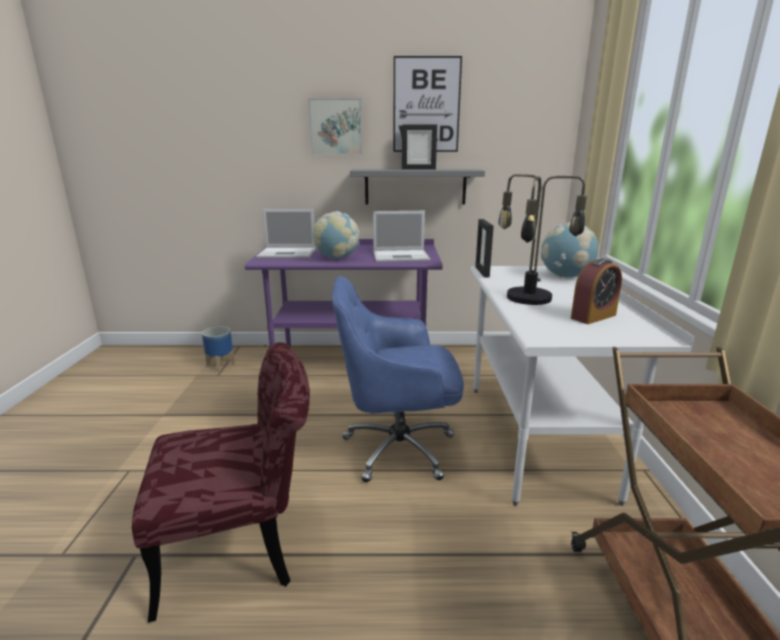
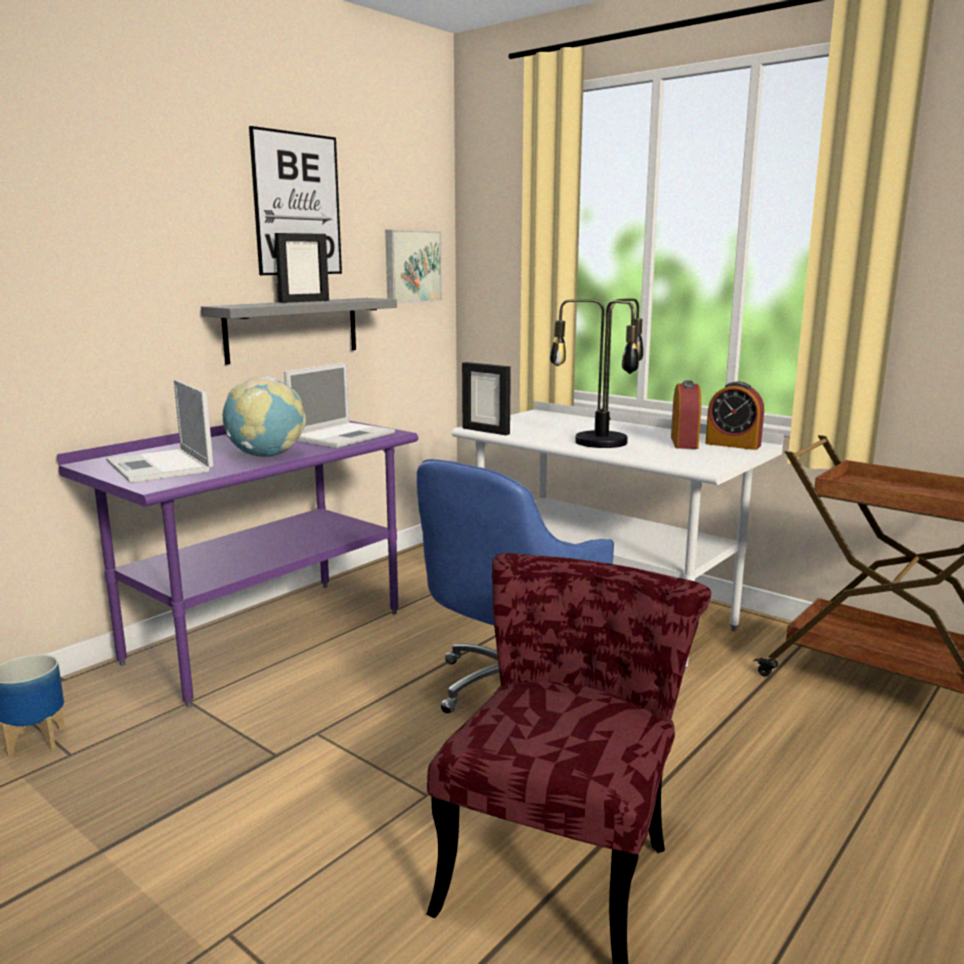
camera: 50 degrees left, 5 degrees down
(288, 253) = (160, 467): laptop -> laptop turned 105 degrees clockwise
(336, 127) = (170, 234): picture -> picture (411, 266)
(565, 276) = (565, 418): globe -> none
(634, 331) = (733, 444): none -> alarm clock

